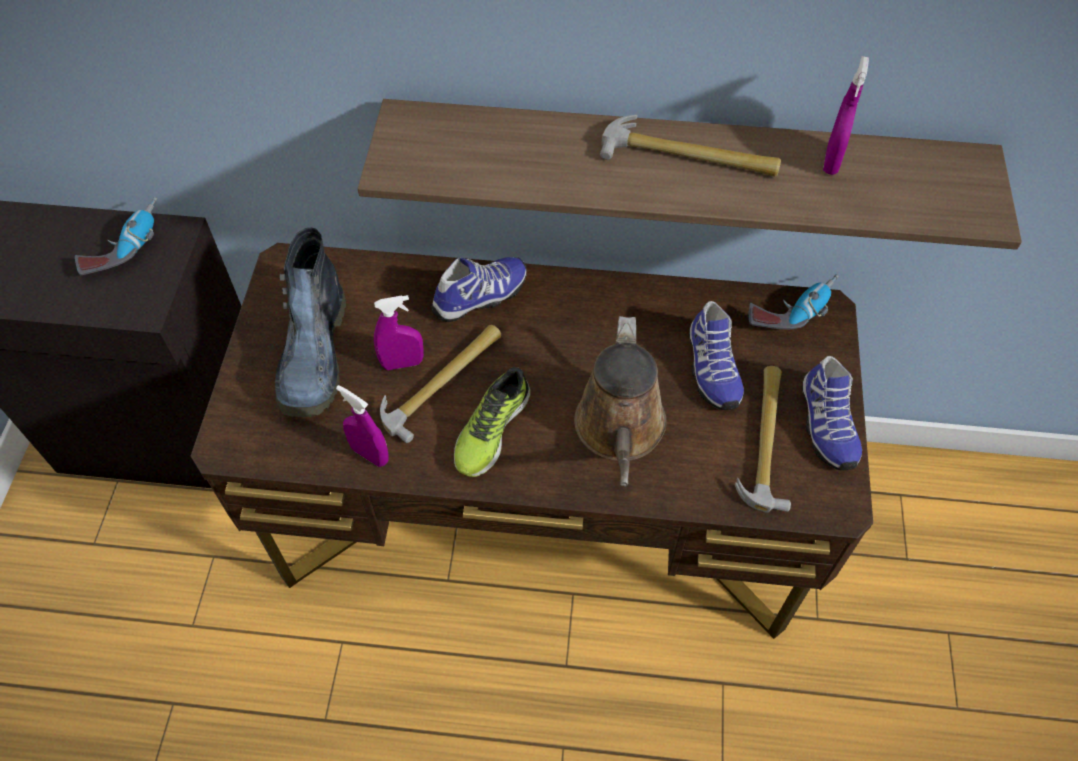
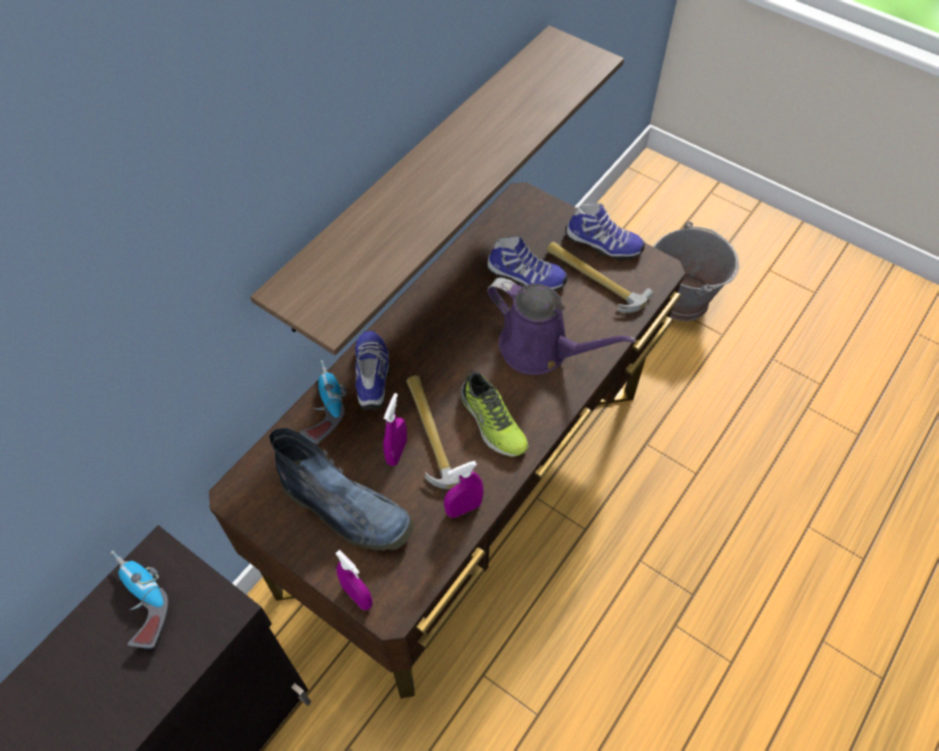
camera: 60 degrees left, 0 degrees up
(620, 431) = (540, 349): brown watering can -> purple watering can
(689, 157) = (451, 158): hammer -> none
(792, 309) = (509, 213): power drill -> power drill (322, 407)
(831, 161) = (506, 97): purple spray bottle -> purple spray bottle (357, 596)
(971, 630) = (682, 299): none -> grey bucket

